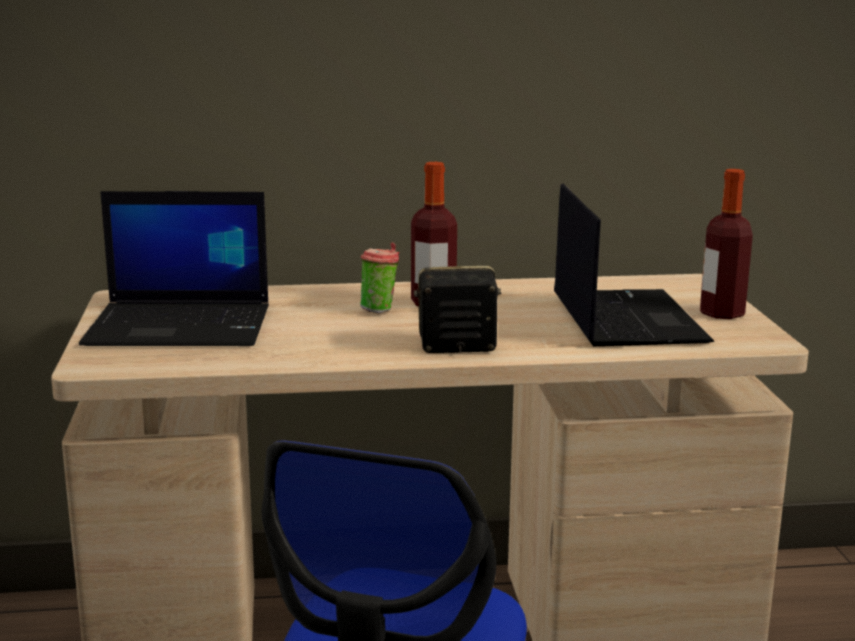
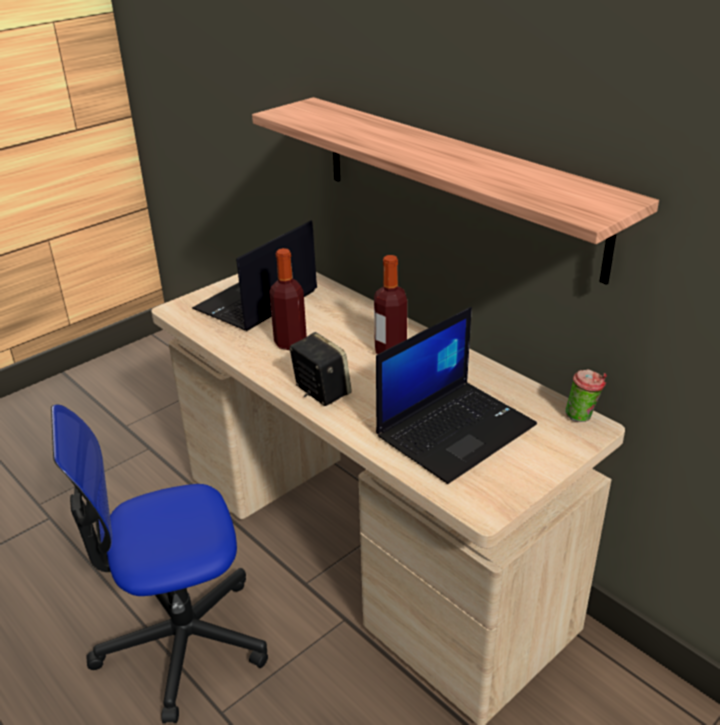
camera: 55 degrees right, 15 degrees up
(182, 326) = (256, 301): laptop -> laptop turned 75 degrees clockwise
(379, 310) = (354, 340): cup -> cup (582, 416)
(442, 70) = (455, 183): none -> shelf
(721, 313) = (526, 466): bottle -> bottle (290, 343)

